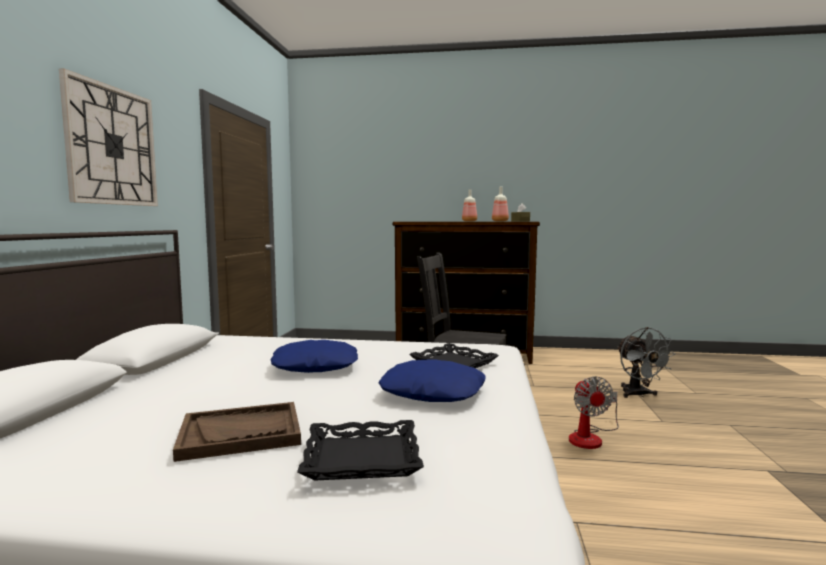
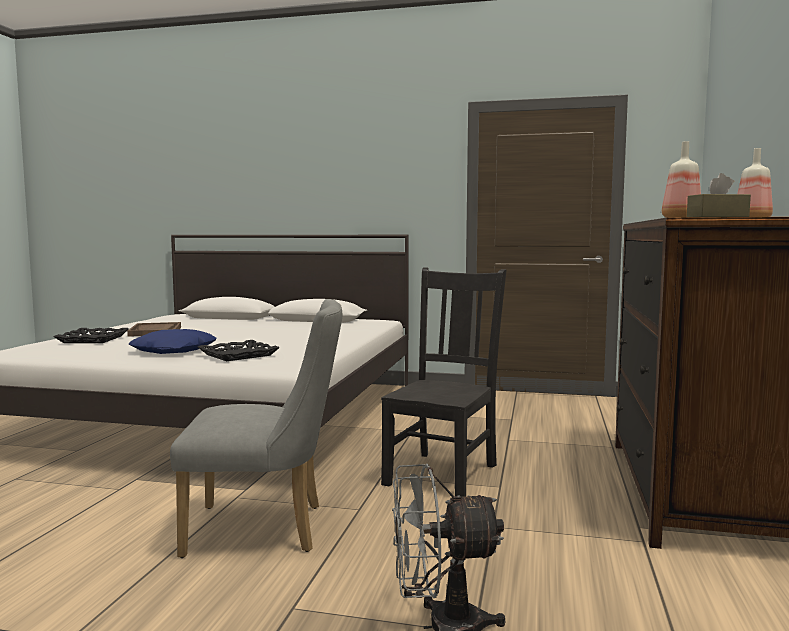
camera: 95 degrees right, 0 degrees up
(112, 146) = (352, 176): wall clock -> none
(316, 366) = (268, 336): blue pillow -> none
(590, 437) = (267, 529): fan -> grey chair

